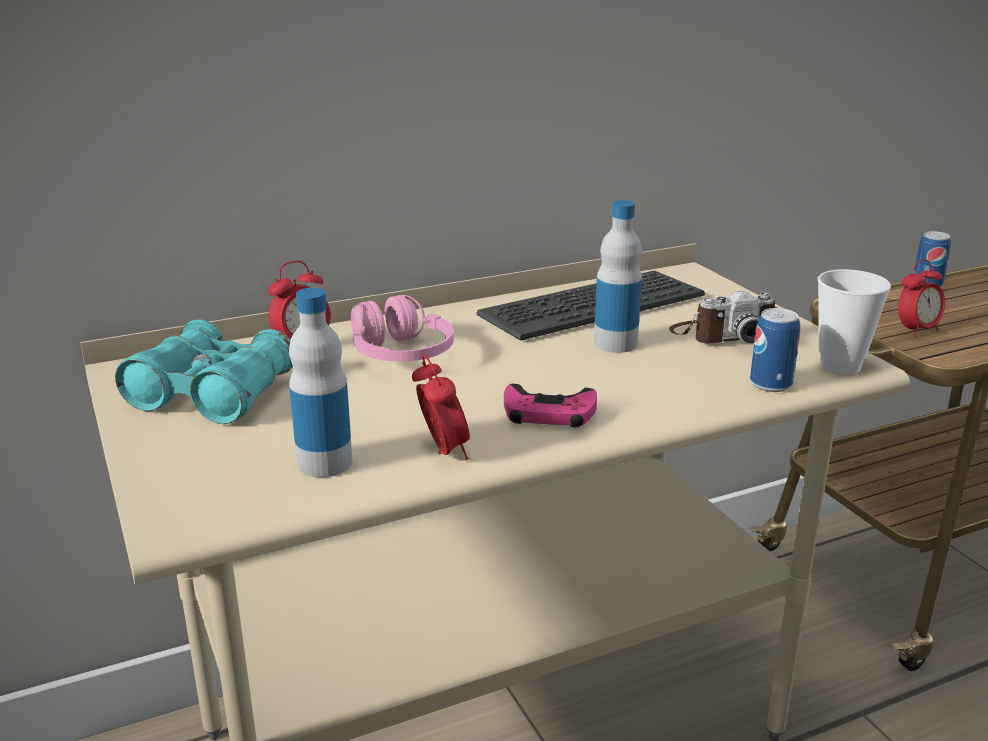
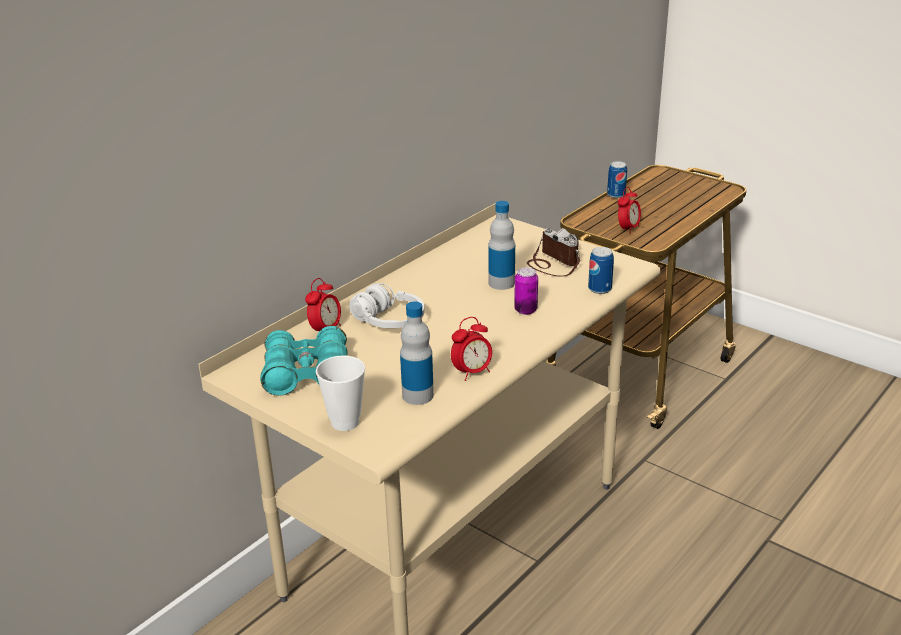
camera: 25 degrees left, 5 degrees up
(400, 354) = (389, 321): pink headphones -> white headphones
(442, 452) = (472, 372): alarm clock -> alarm clock turned 105 degrees clockwise
(549, 413) = (505, 336): pink game controller -> none
(591, 305) = (466, 260): keyboard -> none
(617, 386) = (525, 310): none -> can
(723, 334) = (553, 263): camera -> camera turned 90 degrees counterclockwise
(840, 366) = (625, 269): cup -> cup (345, 422)

